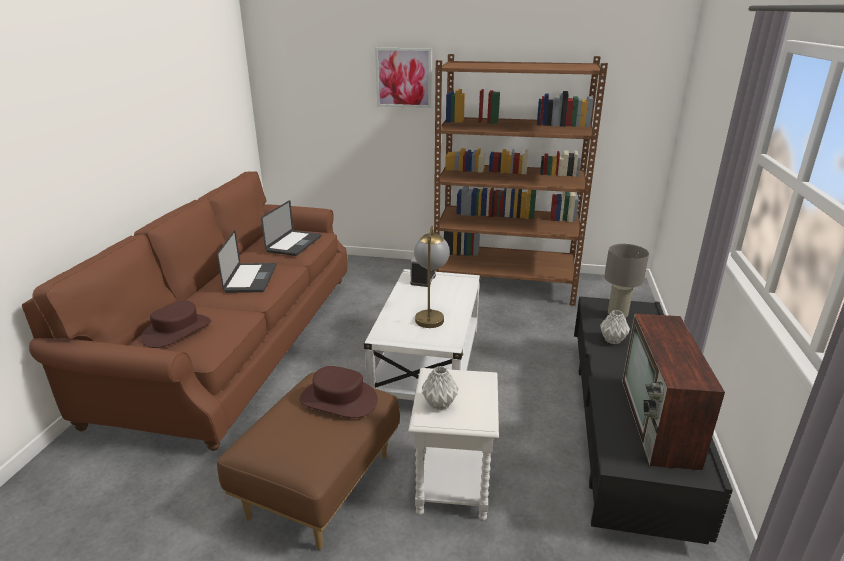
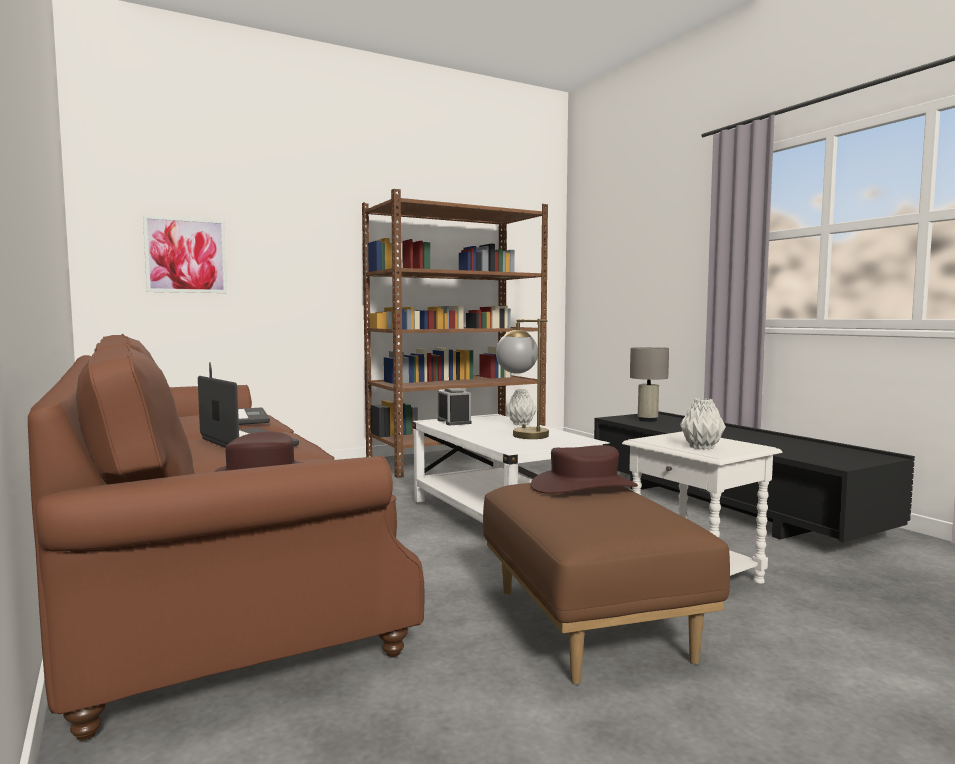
camera: 40 degrees left, 20 degrees down
(403, 77) = (306, 228): picture -> picture (186, 255)
(613, 340) = (677, 428): grey vase -> grey vase (521, 424)
(659, 423) = (807, 447): television -> none

